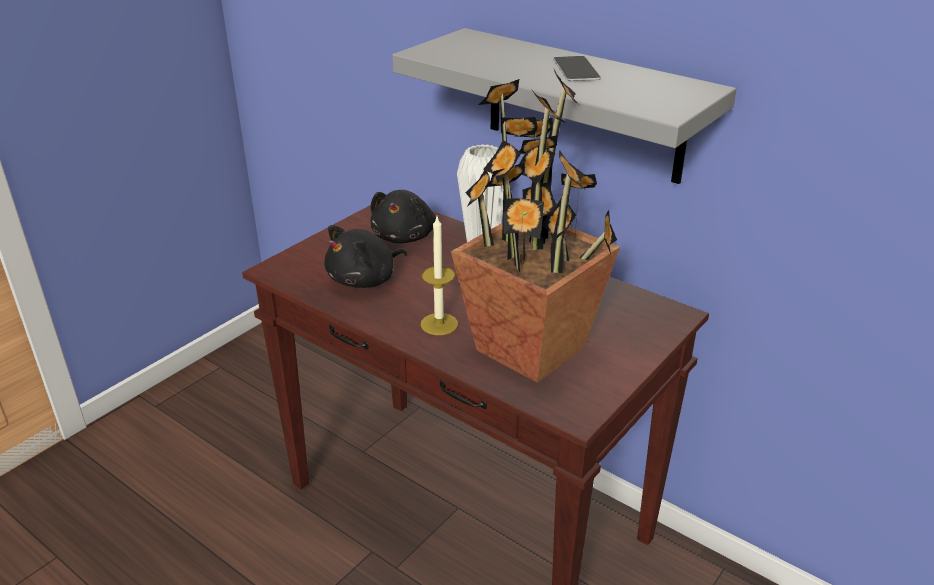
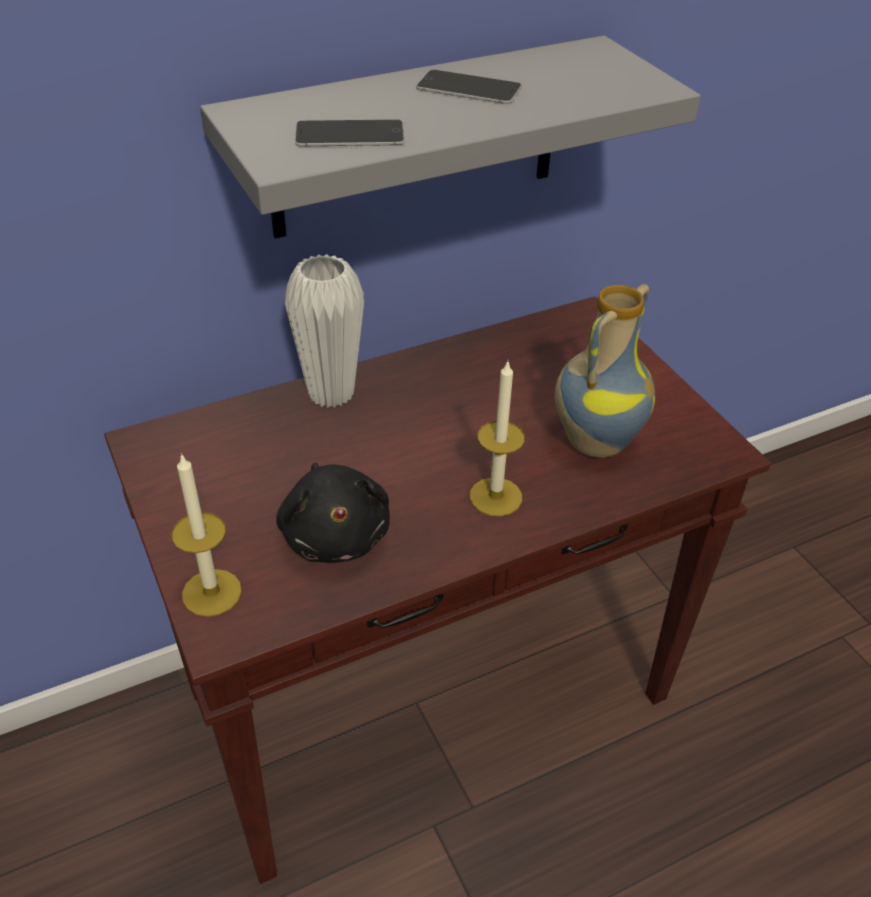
camera: 65 degrees left, 10 degrees up
(298, 258) = (211, 592): none -> candle
(405, 236) = (248, 456): black plush toy -> none
(471, 57) = (349, 134): none -> phone
(530, 350) = (594, 441): potted plant -> vase

